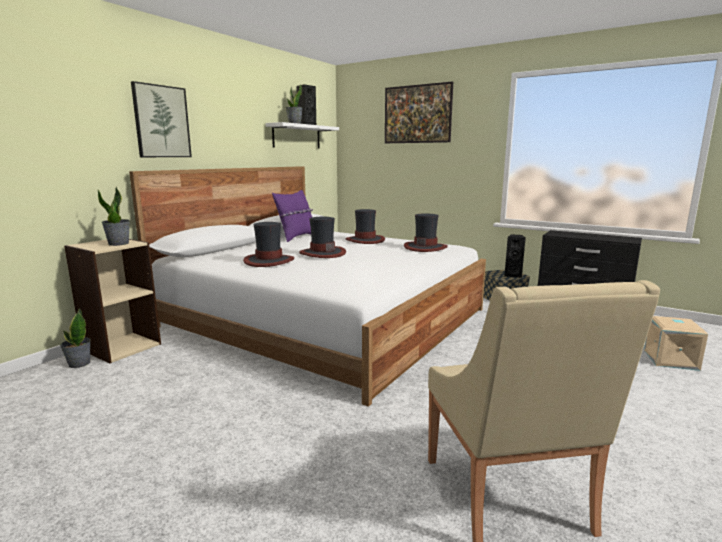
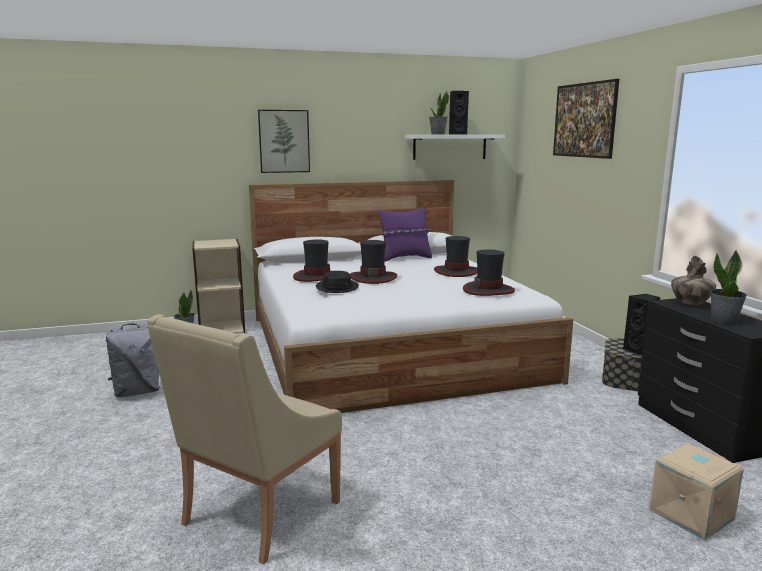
camera: 40 degrees right, 0 degrees up
(119, 243) = (221, 244): potted plant -> potted plant (724, 320)
(140, 448) = (137, 392): none -> grey backpack
(322, 264) = (337, 287): none -> black hat
(563, 233) = (690, 304): none -> vase

